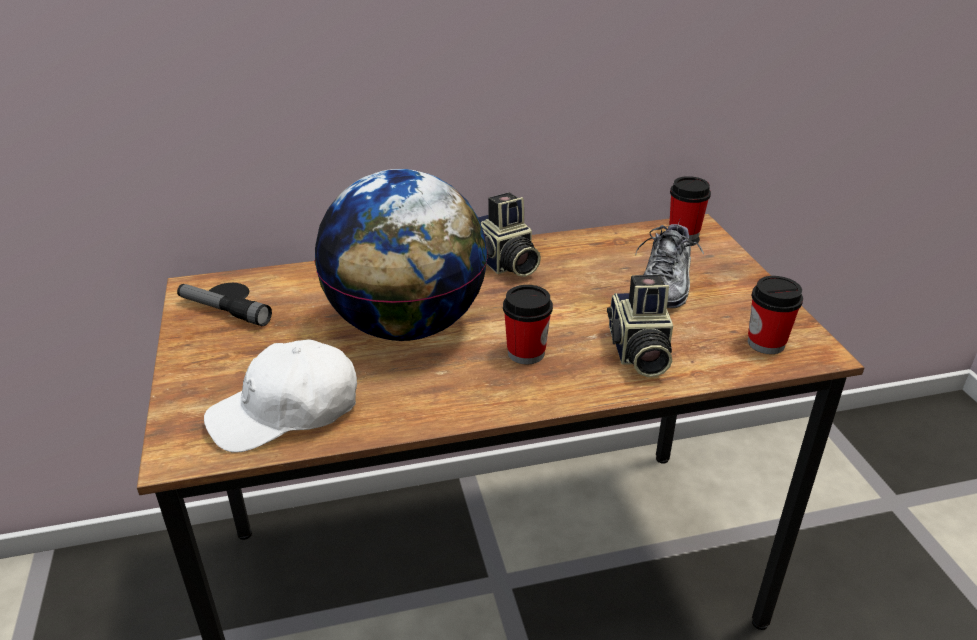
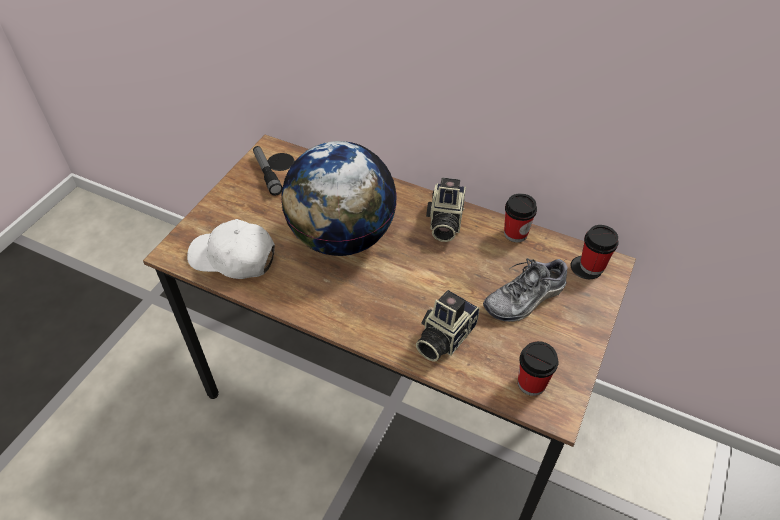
camera: 40 degrees right, 15 degrees up
(526, 353) = (382, 296): cup -> cup (515, 233)

